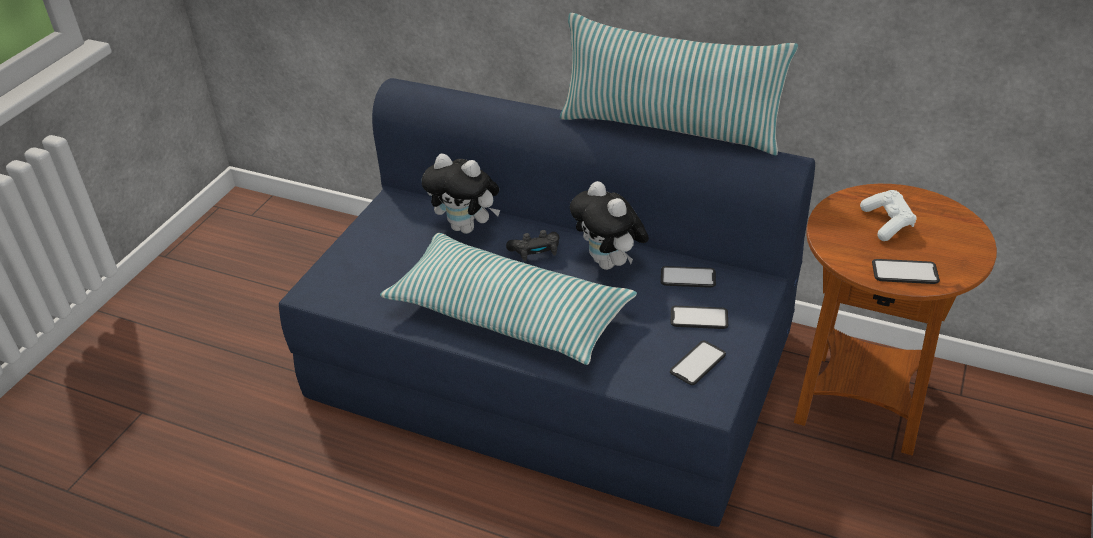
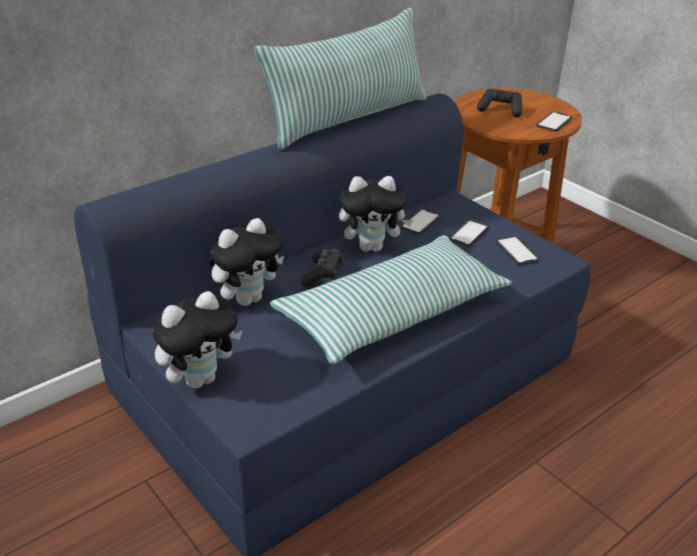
camera: 65 degrees left, 5 degrees down
(350, 248) = (200, 378): none -> plush toy
(887, 223) = (500, 110): white game controller -> black game controller

